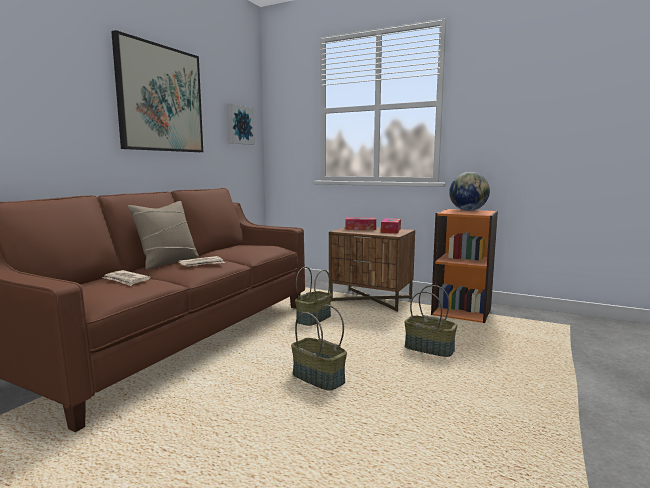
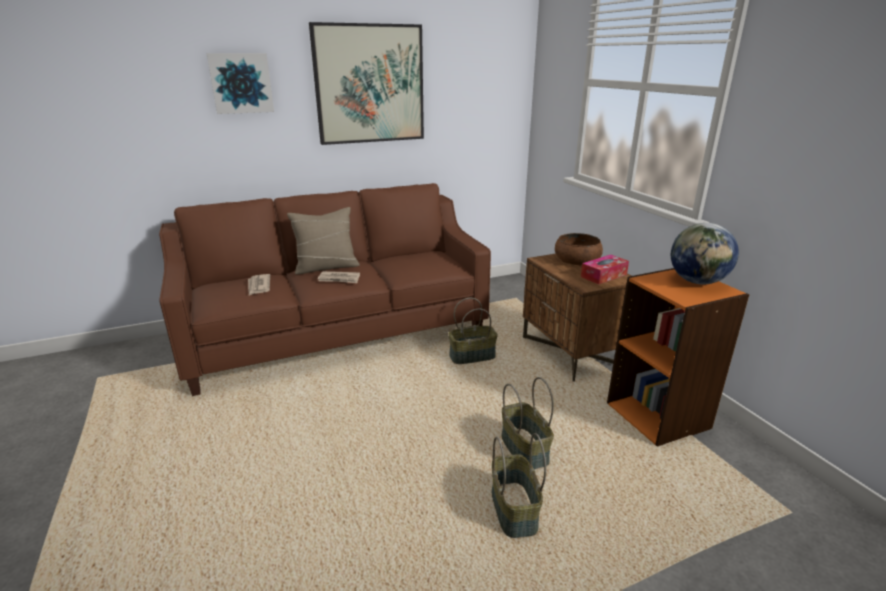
camera: 40 degrees right, 15 degrees up
(239, 125) = (487, 97): picture -> picture (241, 83)
(317, 379) = (374, 429): basket -> basket (512, 509)
(360, 228) = (577, 260): tissue box -> brown bowl

